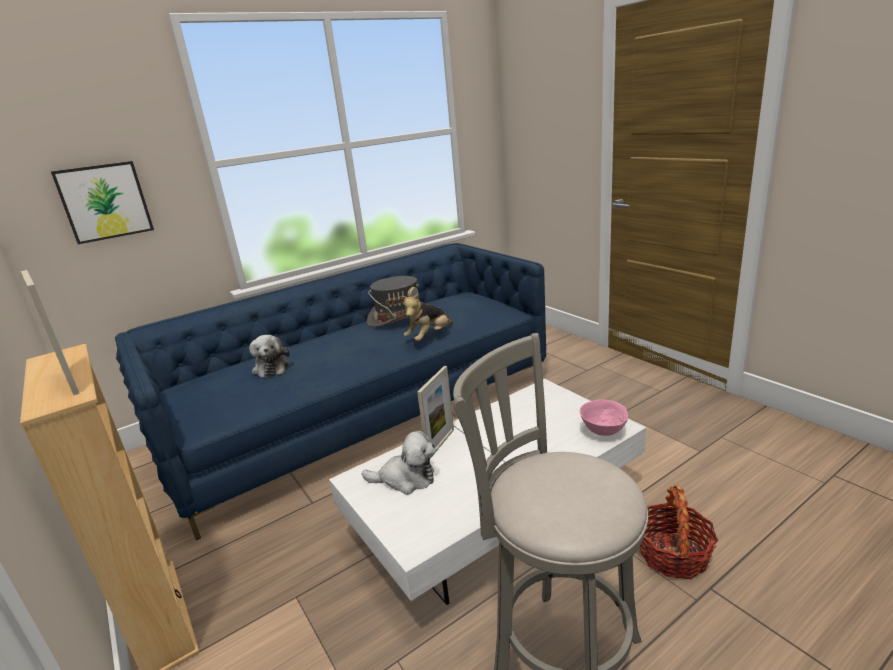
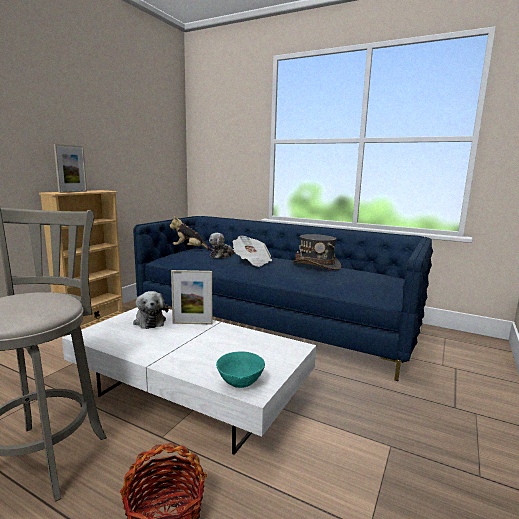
camera: 60 degrees right, 10 degrees down
(104, 201) = (222, 153): picture -> none
(335, 351) = (252, 261): none -> newspaper
(429, 337) = (299, 279): plush toy -> plush toy (190, 249)
(604, 432) = (240, 384): pink bowl -> turquoise bowl

